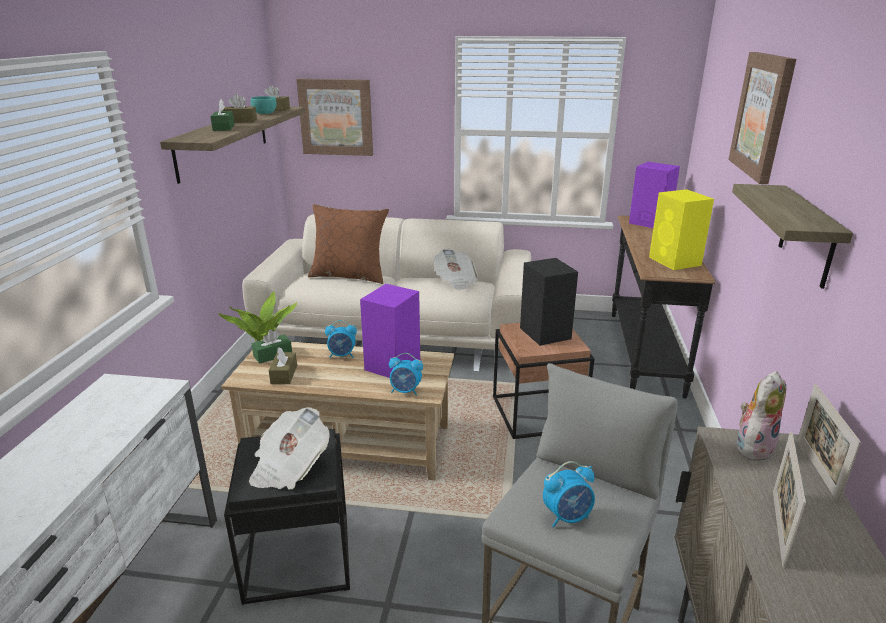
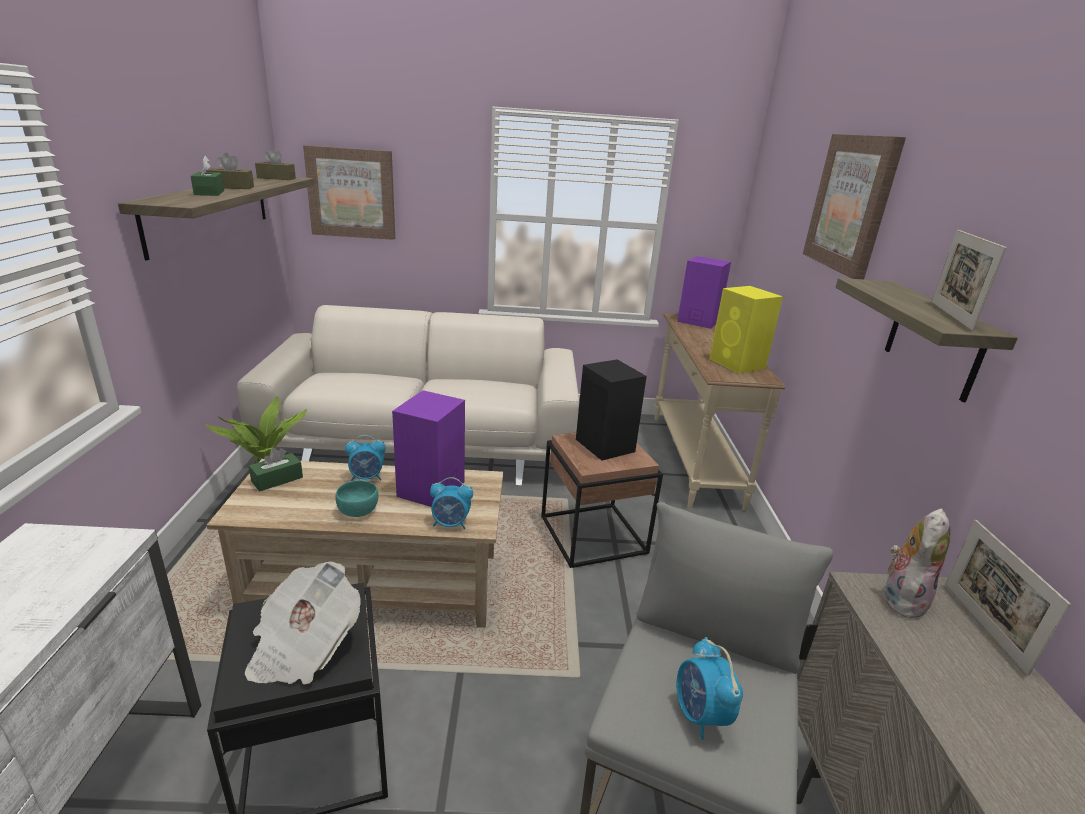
camera: 10 degrees left, 0 degrees up
(265, 113) = (264, 181): turquoise bowl -> turquoise bowl (358, 511)
(284, 374) = (292, 506): brown tissue box -> none
(349, 275) = (370, 377): brown pillow -> none
(455, 281) = (494, 383): newspaper -> none
(567, 517) = (700, 715): alarm clock -> alarm clock turned 105 degrees clockwise
(643, 352) = (692, 458): black console table -> beige console table
(778, 527) = (977, 720): picture frame -> picture frame (951, 315)

